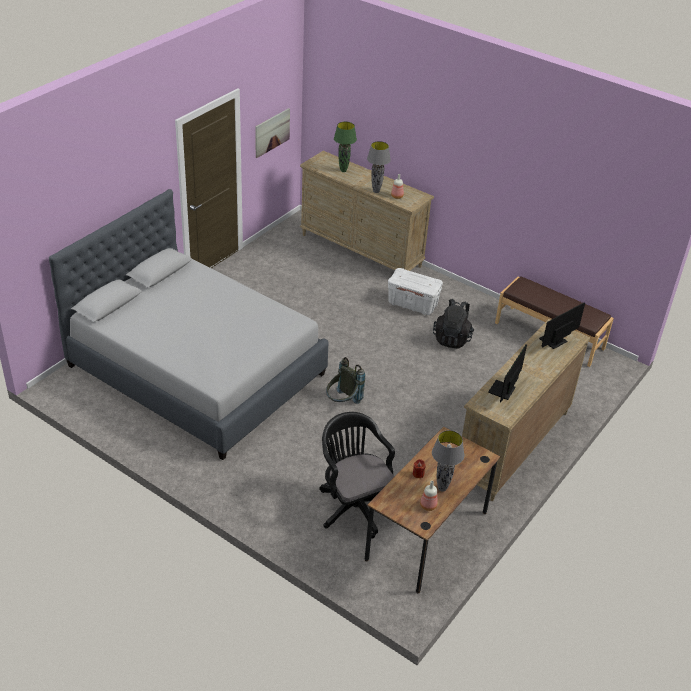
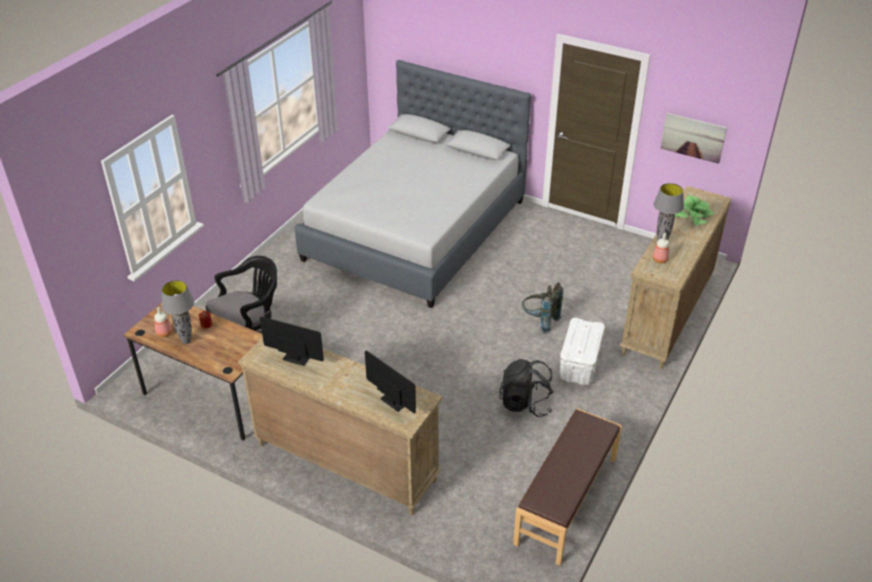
camera: 85 degrees right, 0 degrees up
(342, 402) = (391, 324): grey backpack -> grey backpack (539, 321)
(343, 171) = (693, 216): green table lamp -> potted plant

